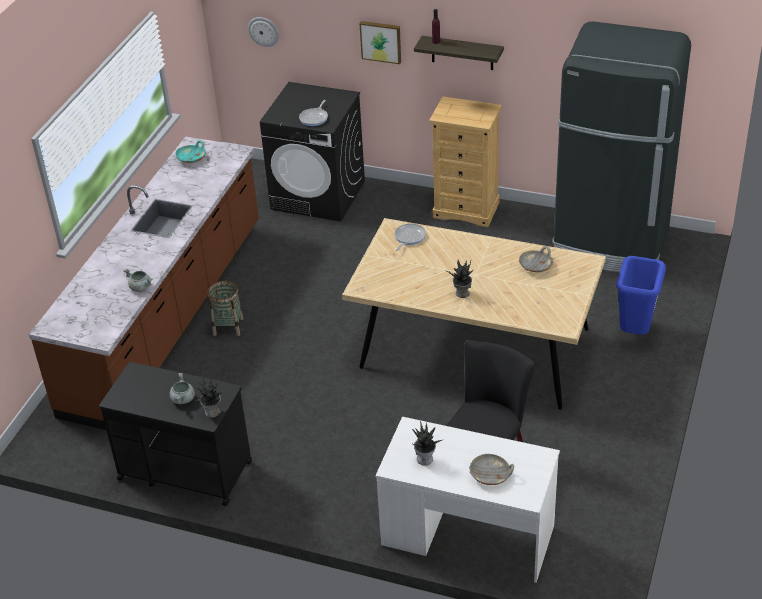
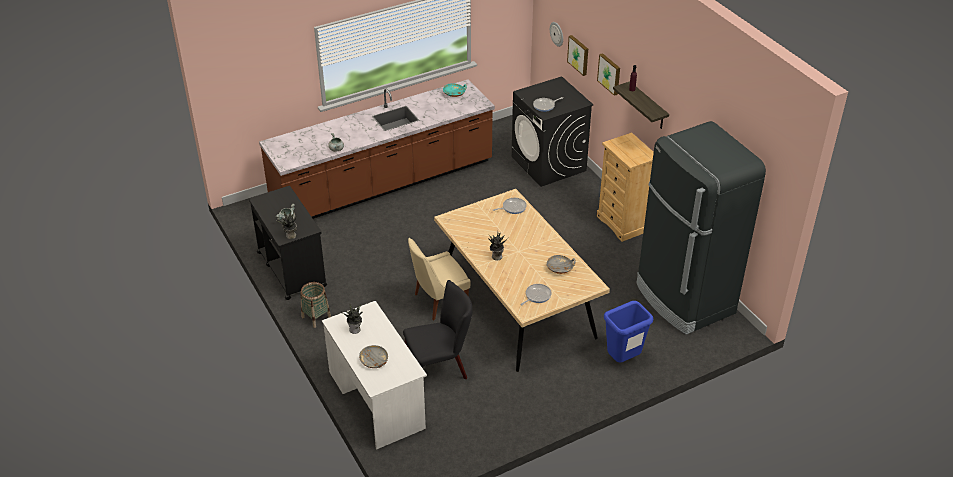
camera: 40 degrees right, 0 degrees up
(228, 326) = (405, 208): basket -> basket (316, 317)
(314, 41) = (579, 55): none -> picture
(394, 396) = (438, 301): none -> beige chair
(553, 304) = (537, 296): none -> frying pan

